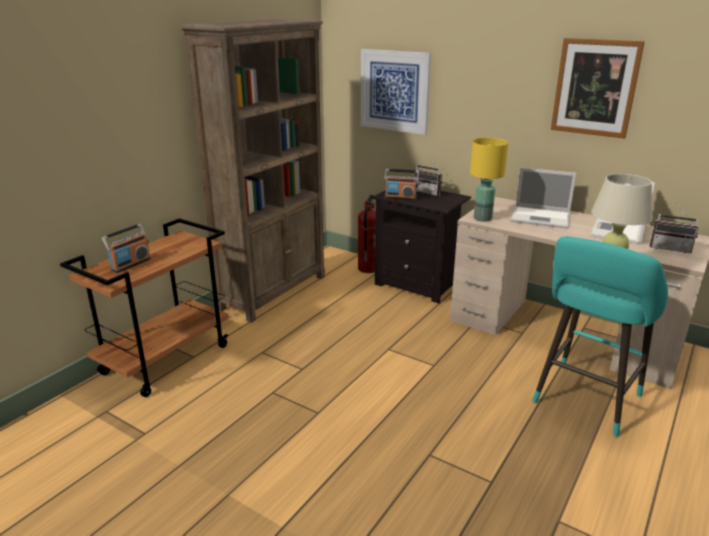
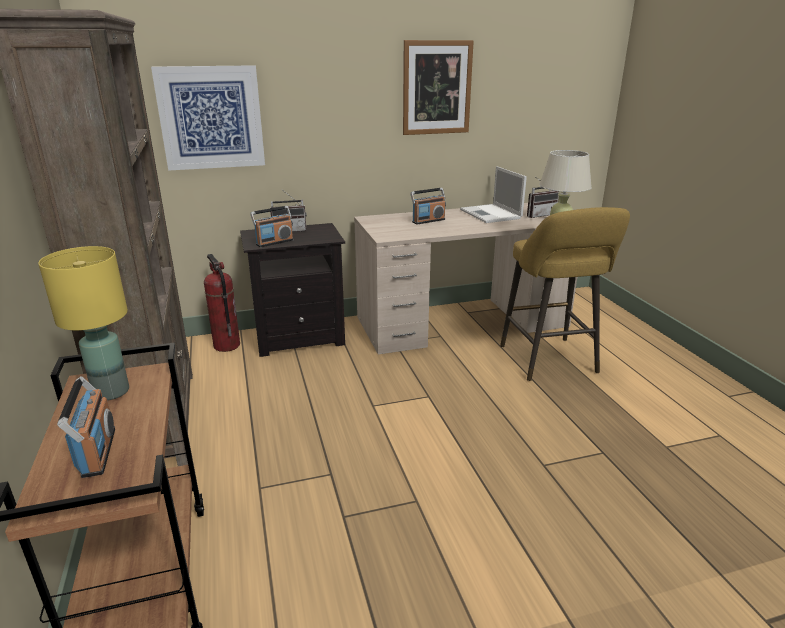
camera: 50 degrees left, 0 degrees up
(483, 218) = (392, 235): yellow table lamp -> yellow table lamp (112, 392)
(542, 217) = (428, 221): laptop -> radio
(584, 401) = (550, 361): turquoise stool -> yellow stool

